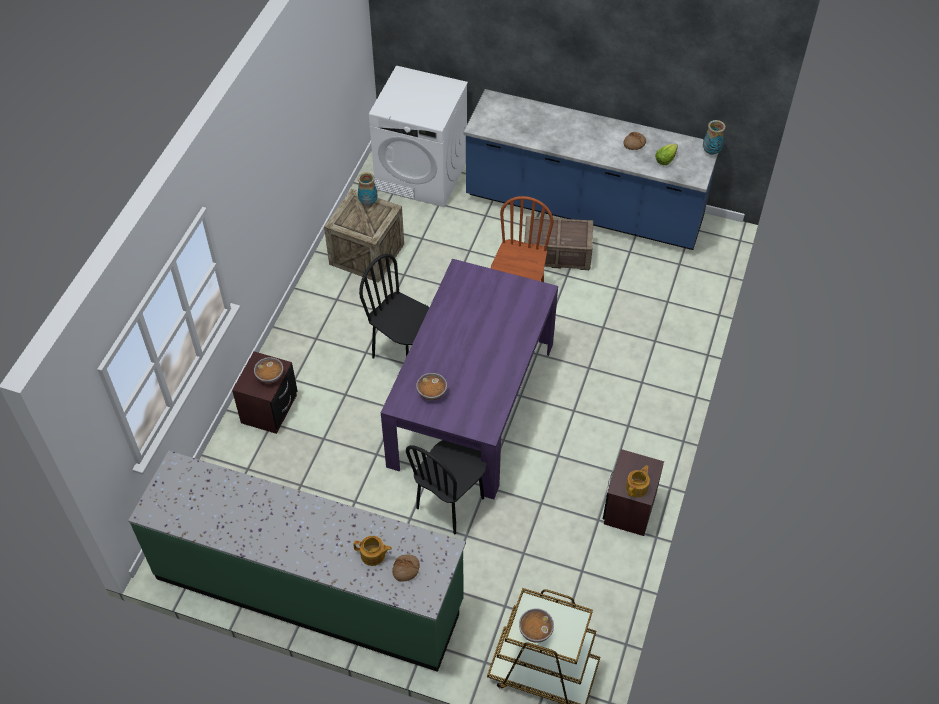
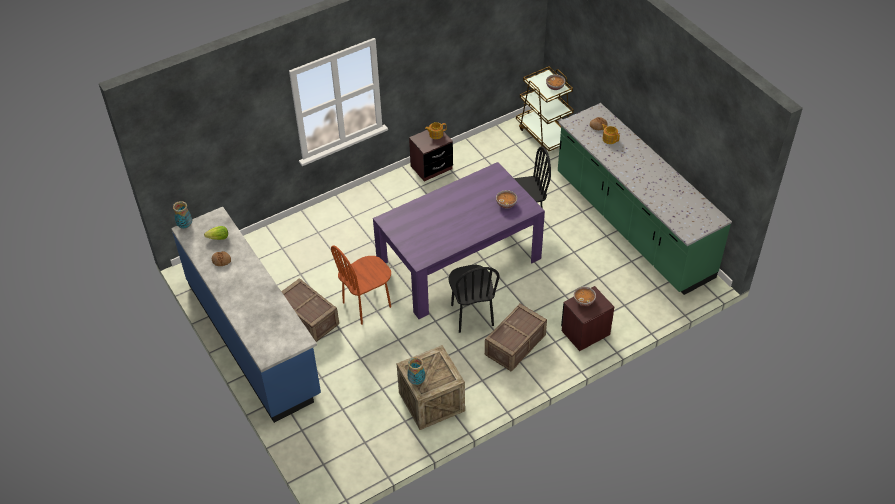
camera: 140 degrees left, 5 degrees down
(332, 350) = (515, 346): none -> crate
(422, 175) = (329, 443): white washing machine -> none

